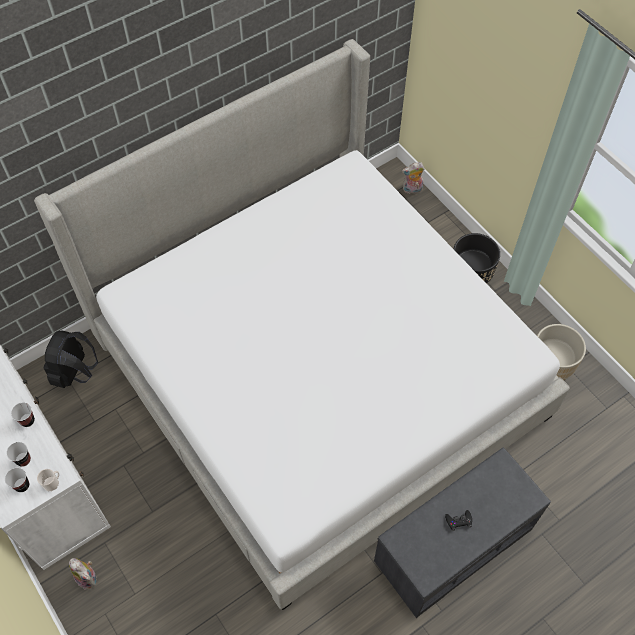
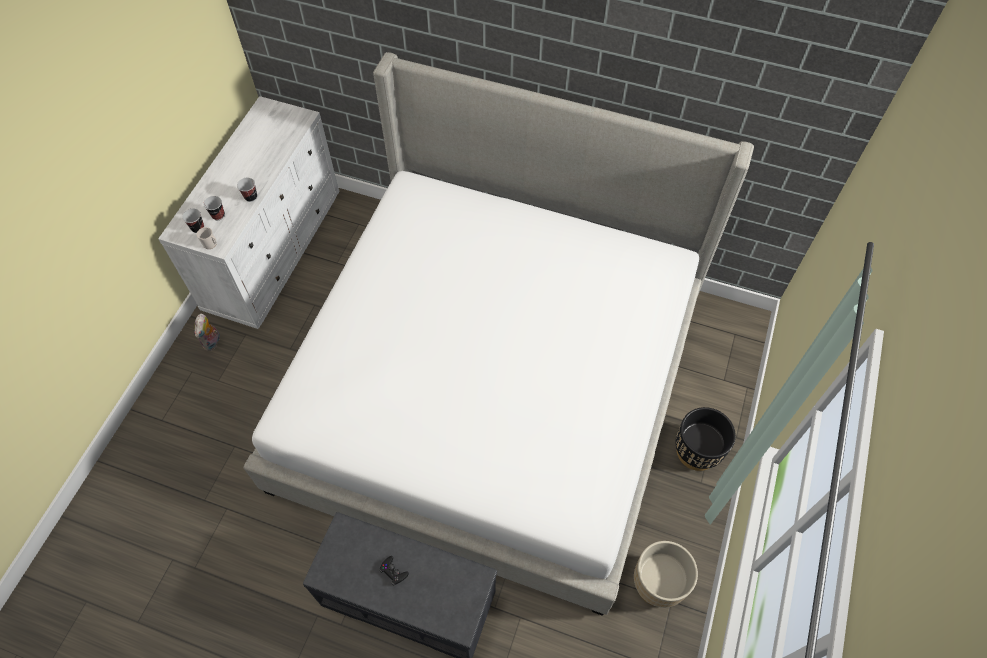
camera: 55 degrees right, 0 degrees up
(75, 373) = (367, 224): black backpack -> none
(412, 190) = (746, 345): plush toy -> none

